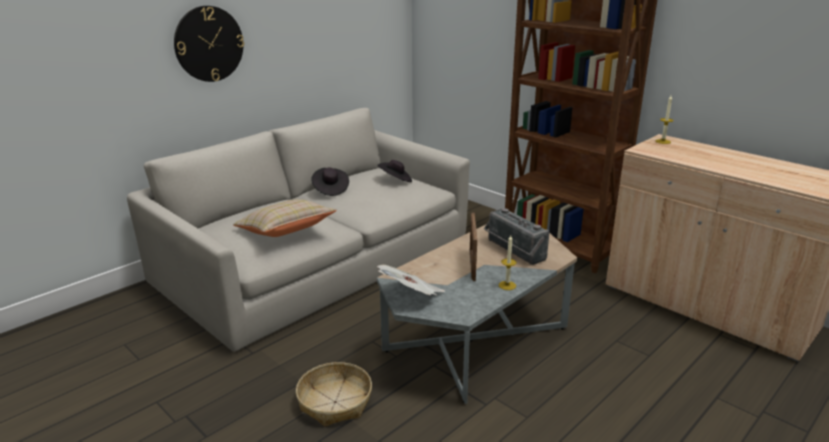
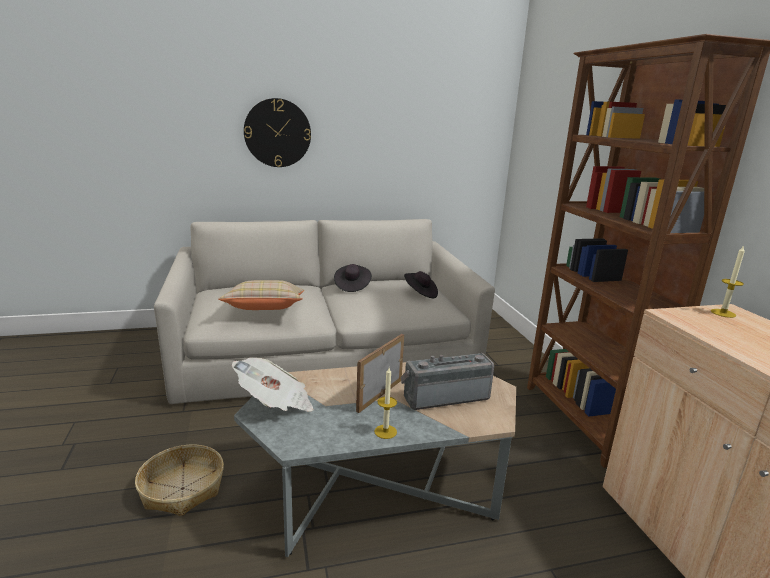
camera: 30 degrees right, 5 degrees down
(513, 251) = (445, 396): radio -> radio turned 75 degrees clockwise

